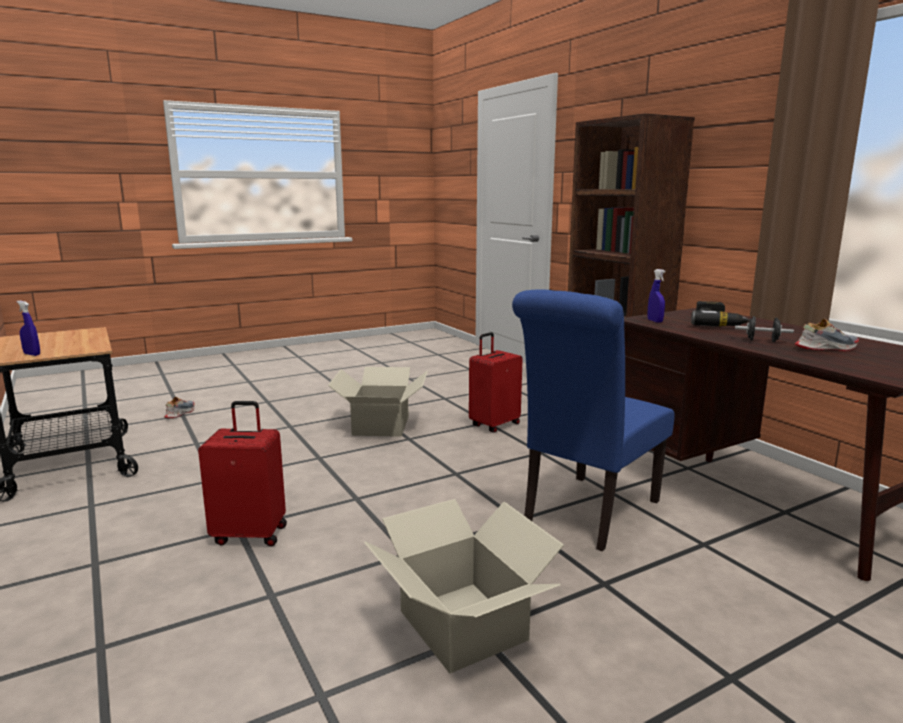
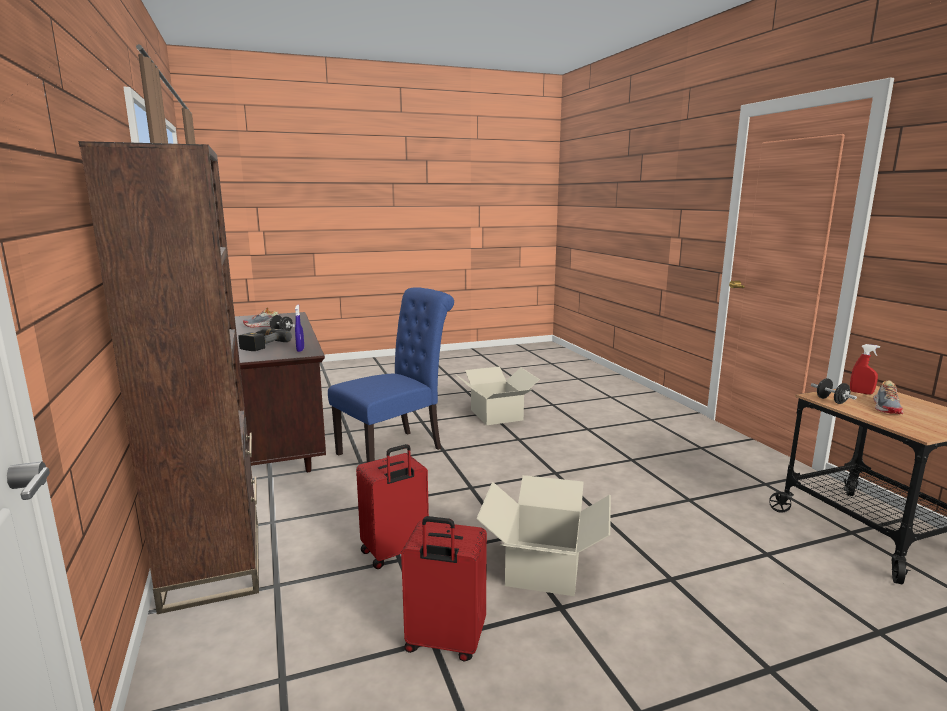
camera: 170 degrees left, 0 degrees up
(32, 354) = (861, 393): blue spray bottle -> red spray bottle
(92, 346) = (831, 401): none -> black dumbbell
(179, 413) = (892, 639): shoe -> shoe (887, 407)
(250, 534) = (619, 455): red suitcase -> red suitcase (444, 642)

